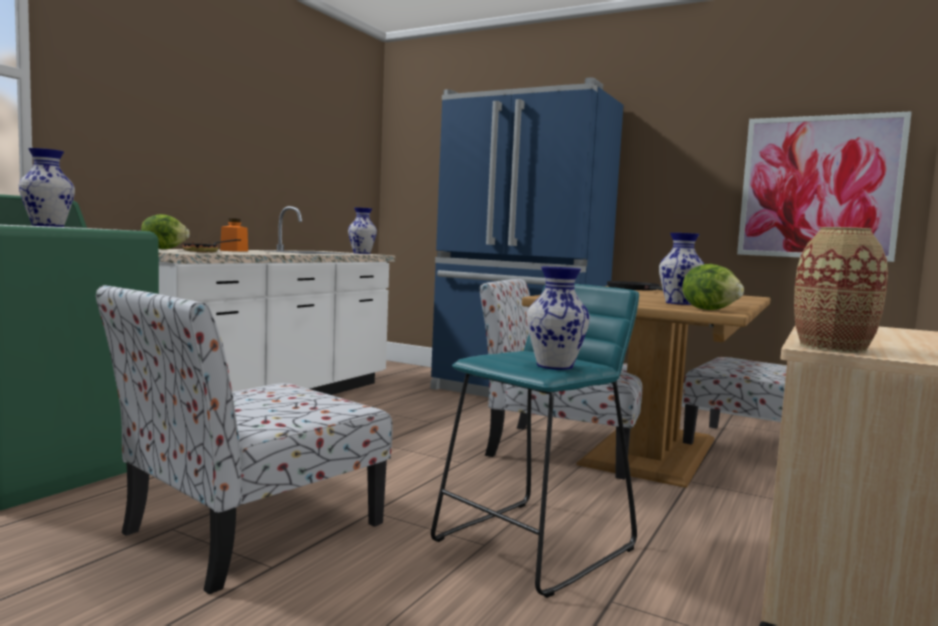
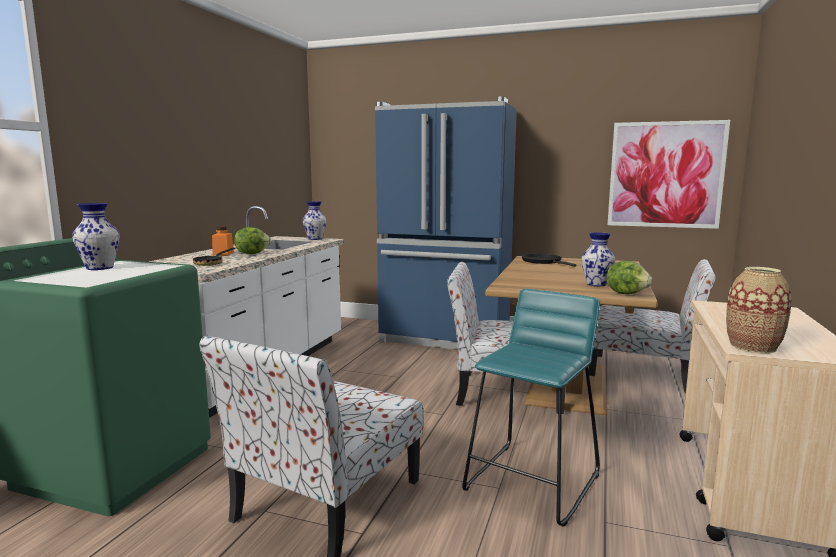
camera: 10 degrees left, 5 degrees up
(164, 249) = (169, 261): lettuce -> lettuce (252, 254)
(553, 366) = (552, 363): vase -> none

